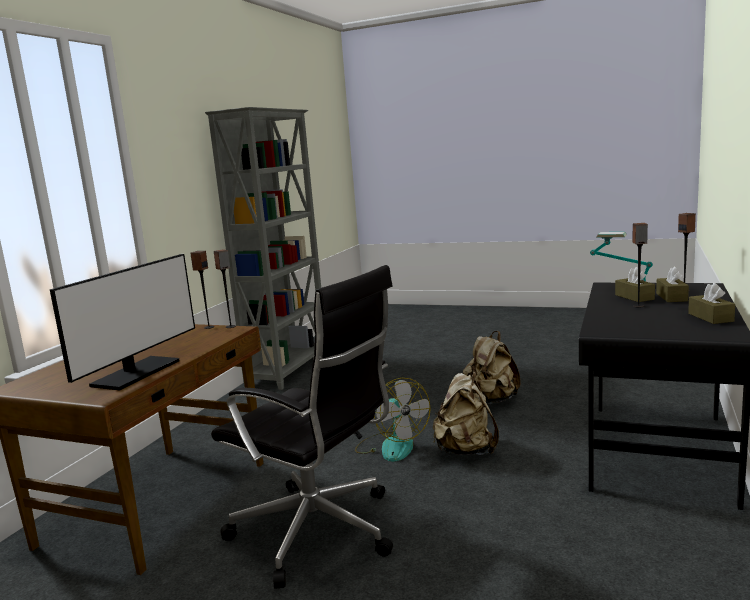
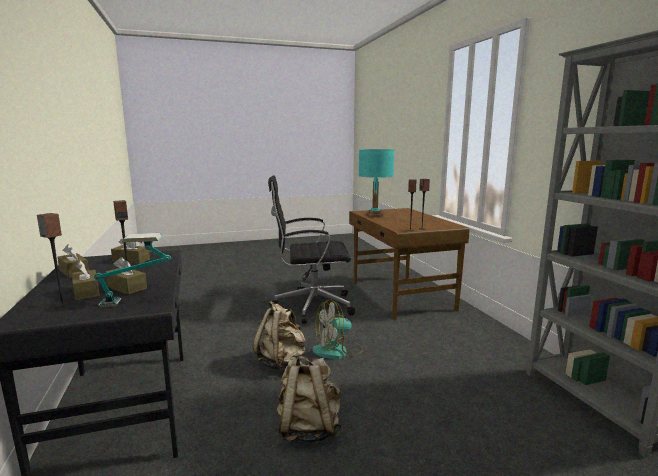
camera: 140 degrees right, 0 degrees up
(136, 373) = (375, 215): monitor -> turquoise table lamp
(391, 446) = (337, 351): fan -> fan turned 45 degrees counterclockwise
(646, 324) = (131, 261): none -> brown tissue box

